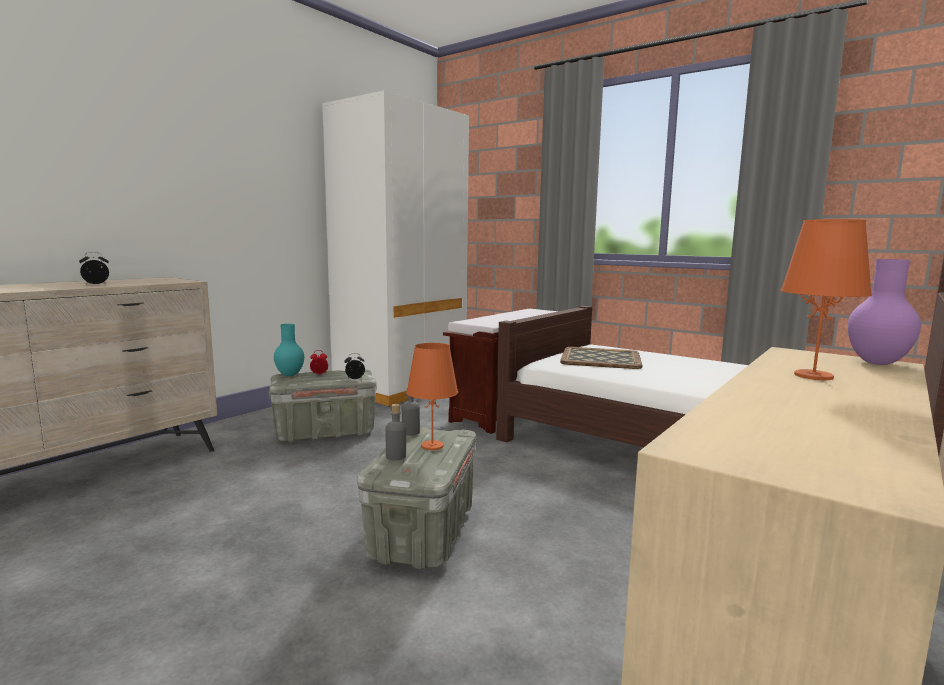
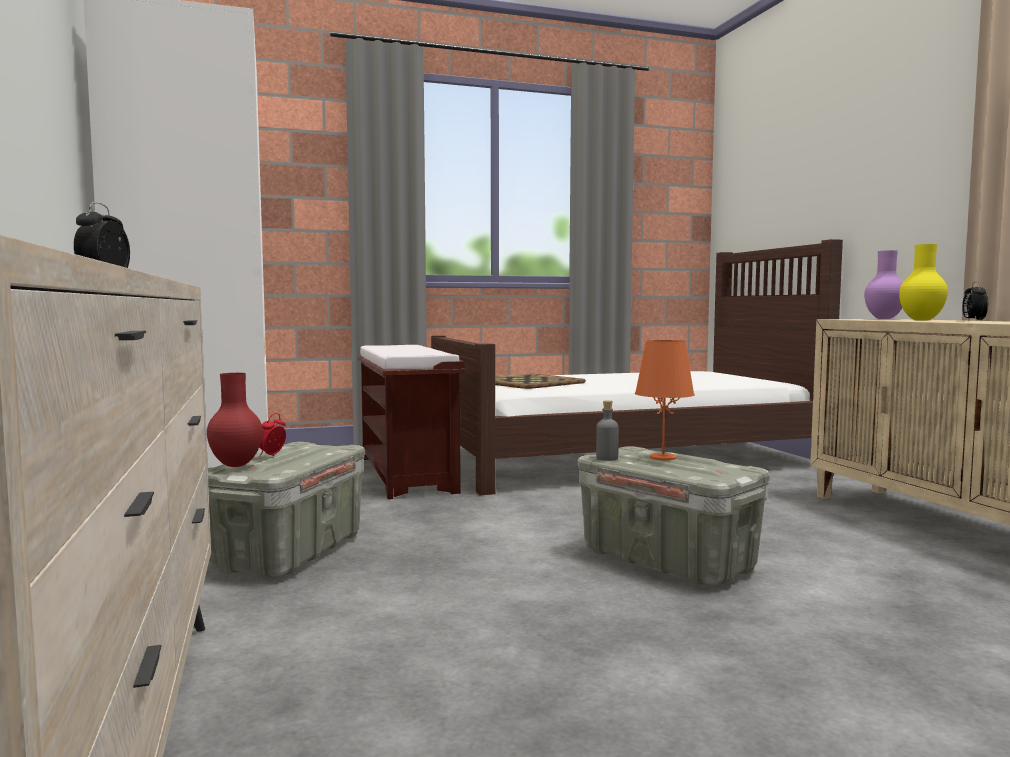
camera: 55 degrees left, 5 degrees down
(289, 375) = (235, 465): turquoise vase -> red vase
(355, 378) = (340, 448): alarm clock -> alarm clock (973, 321)
(396, 456) = (680, 468): grey bottle -> none
(814, 376) = (920, 320): orange table lamp -> yellow vase

